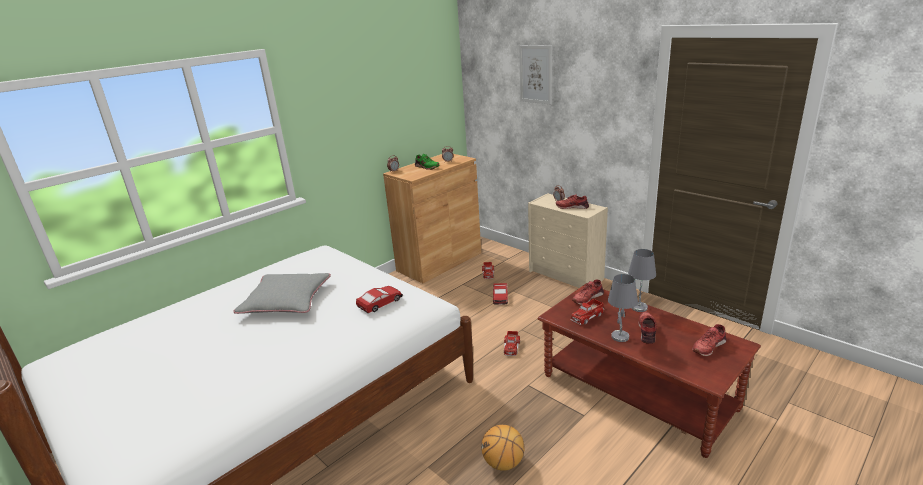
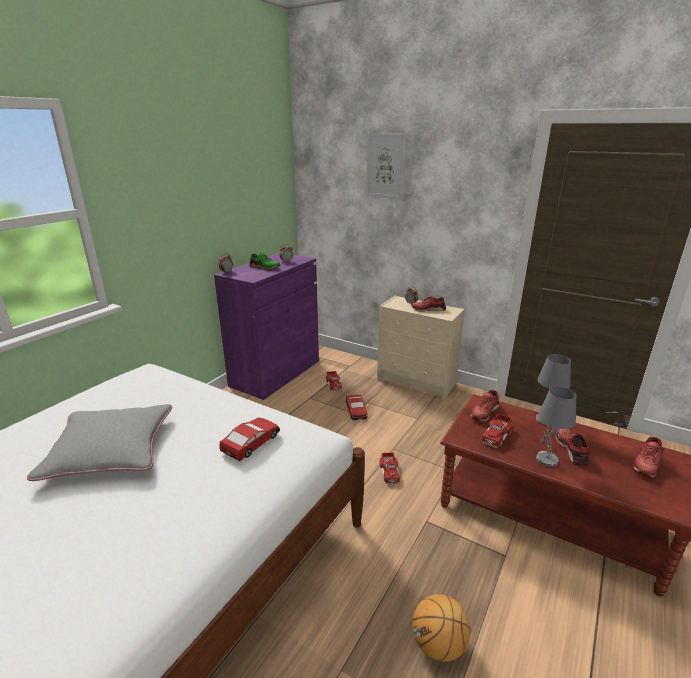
camera: 15 degrees left, 0 degrees up
(439, 262) = (275, 373): brown cabinet -> purple cabinet

